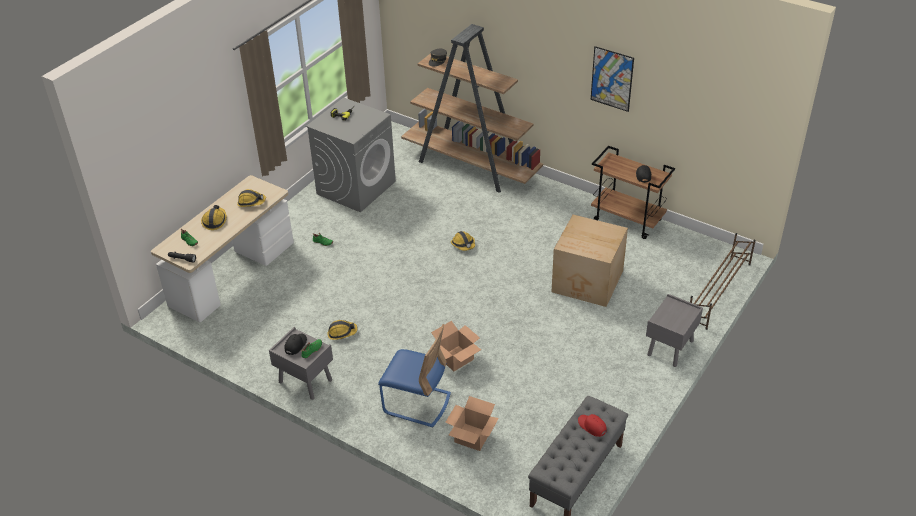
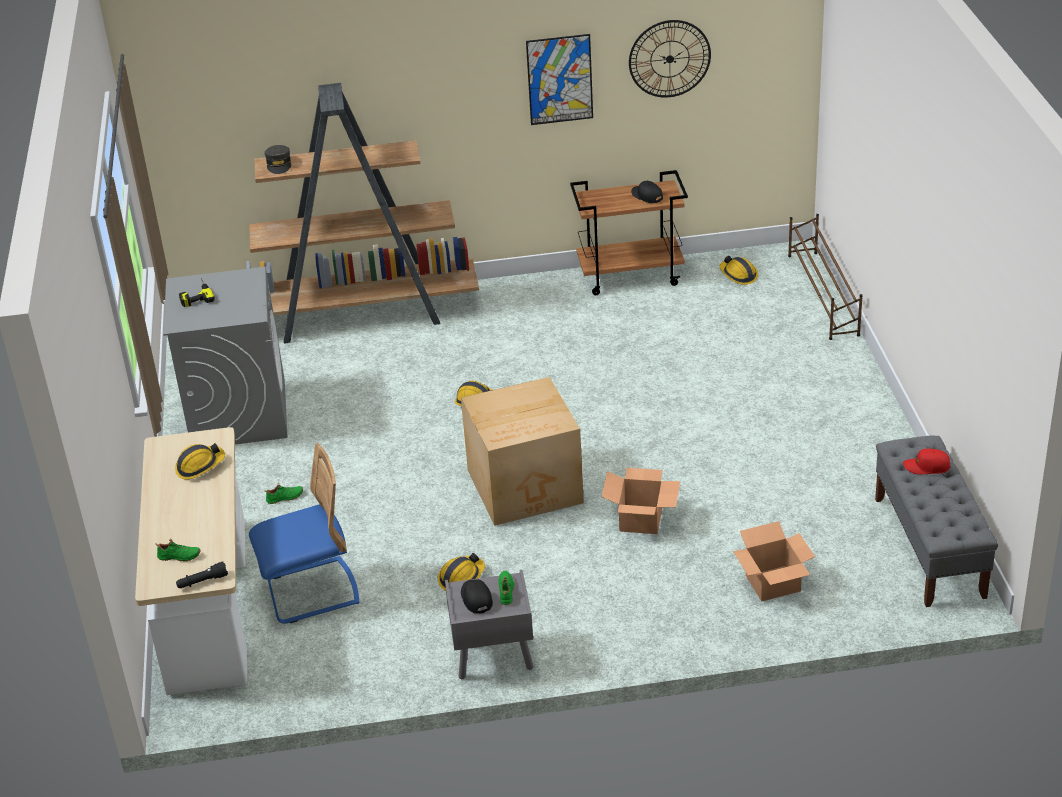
camera: 40 degrees left, 5 degrees down
(214, 221) = (179, 514): hard hat -> hard hat (738, 275)
(417, 403) = (663, 591): blue chair -> blue chair (310, 592)
(588, 282) = (676, 359): cardboard box -> cardboard box (526, 487)
(670, 348) = (850, 374): grey nightstand -> none
(682, 95) = (669, 59): none -> wall clock

